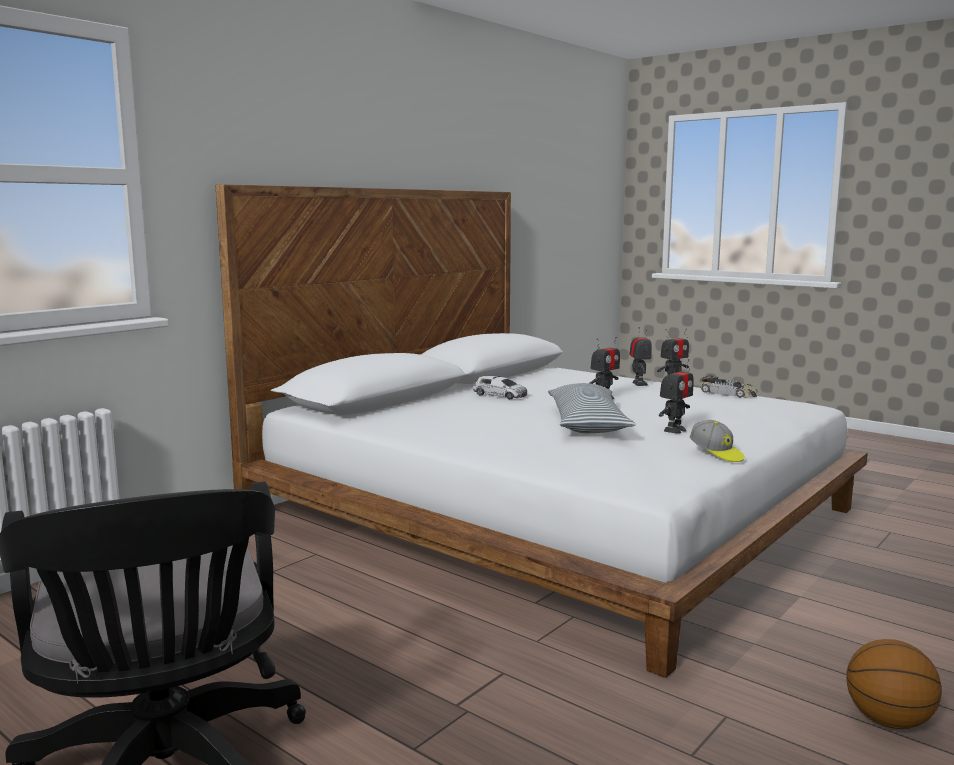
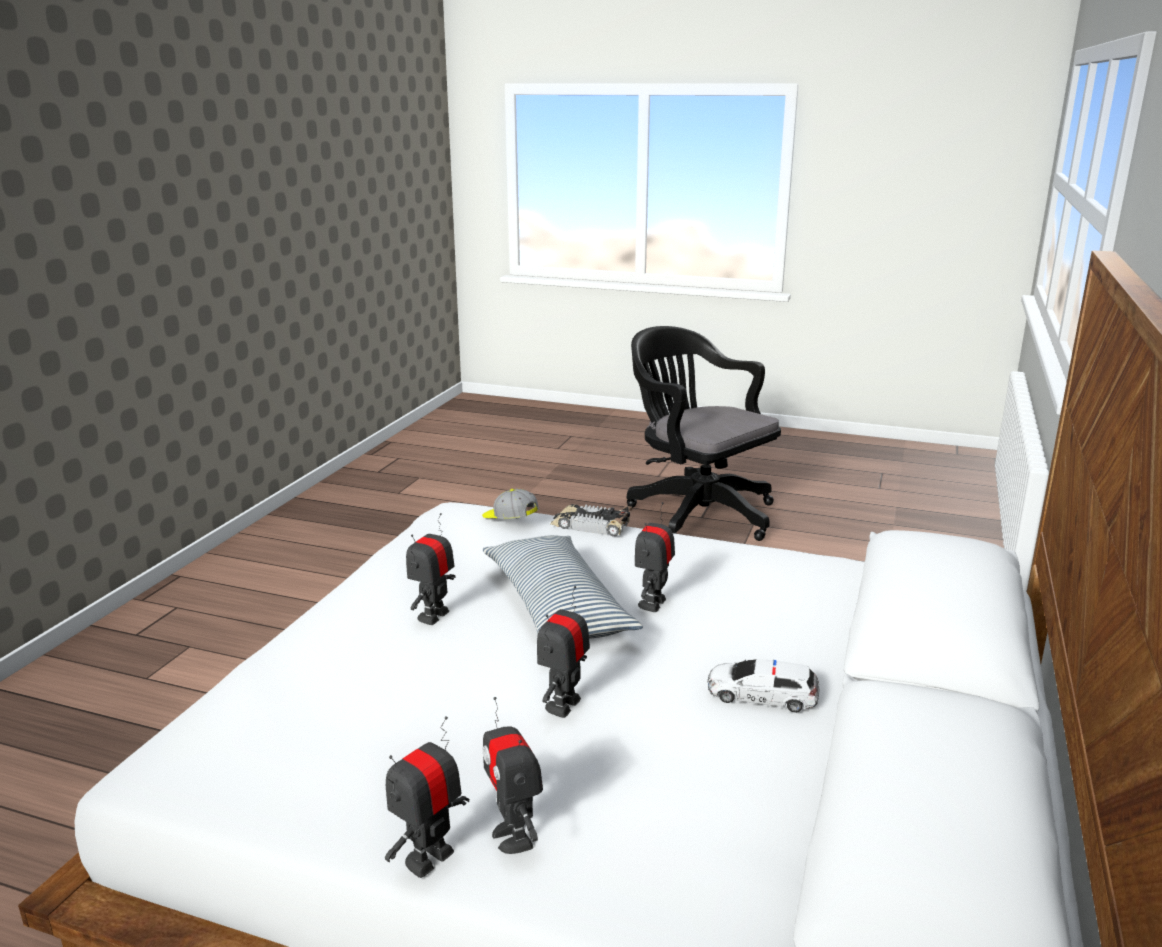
camera: 160 degrees right, 10 degrees up
(521, 418) = (653, 603): none -> toy robot
(716, 454) = (387, 568): cap -> cap (509, 520)
(729, 393) = (303, 807): toy car -> toy car (590, 525)
(889, 721) = (293, 603): basketball -> none

